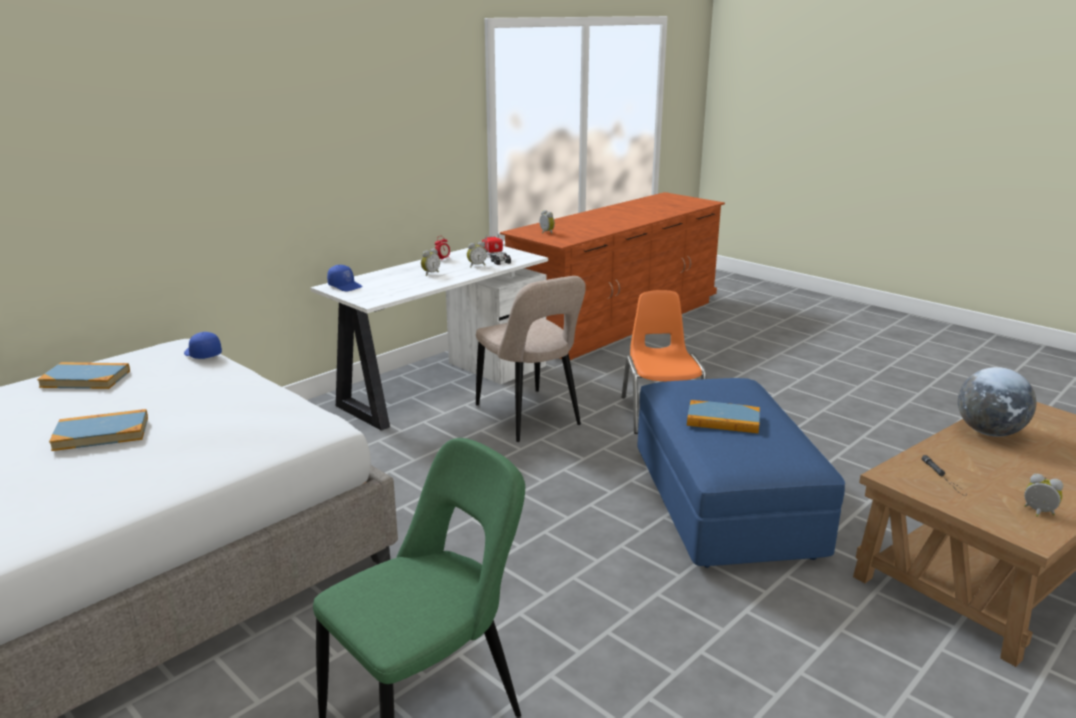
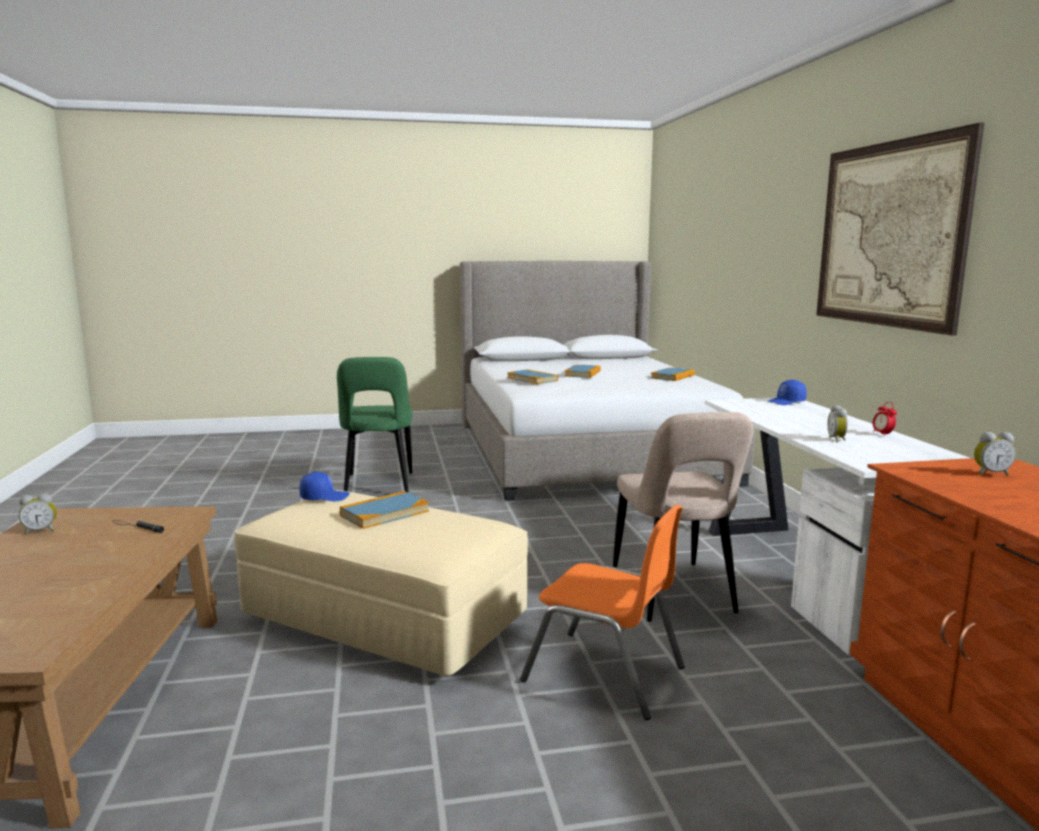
camera: 125 degrees right, 10 degrees down
(202, 354) = (686, 389): blue cap -> blue cap (324, 497)
(206, 449) = (532, 379): none -> book
(347, 117) = (888, 234): none -> picture
(430, 273) = (813, 423): alarm clock -> none
(494, 257) = (877, 451): toy truck -> none
(530, 417) = (674, 594): beige chair -> beige chair turned 105 degrees counterclockwise
(724, 503) = (384, 619): blue ottoman -> beige ottoman
(989, 432) = (86, 586): globe -> none

